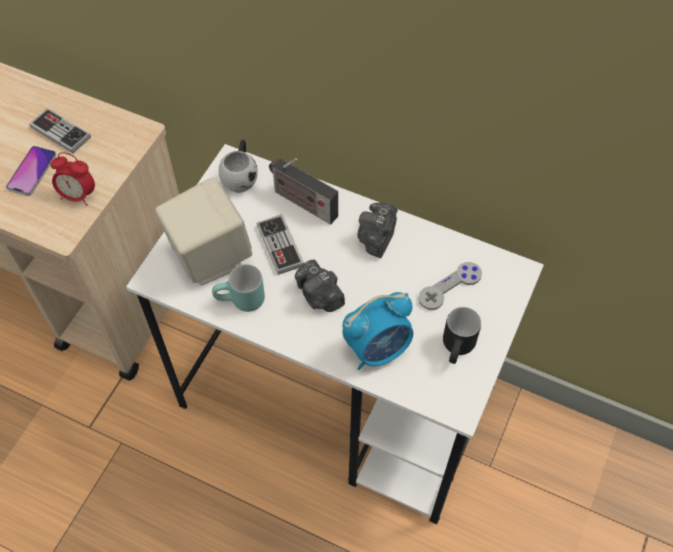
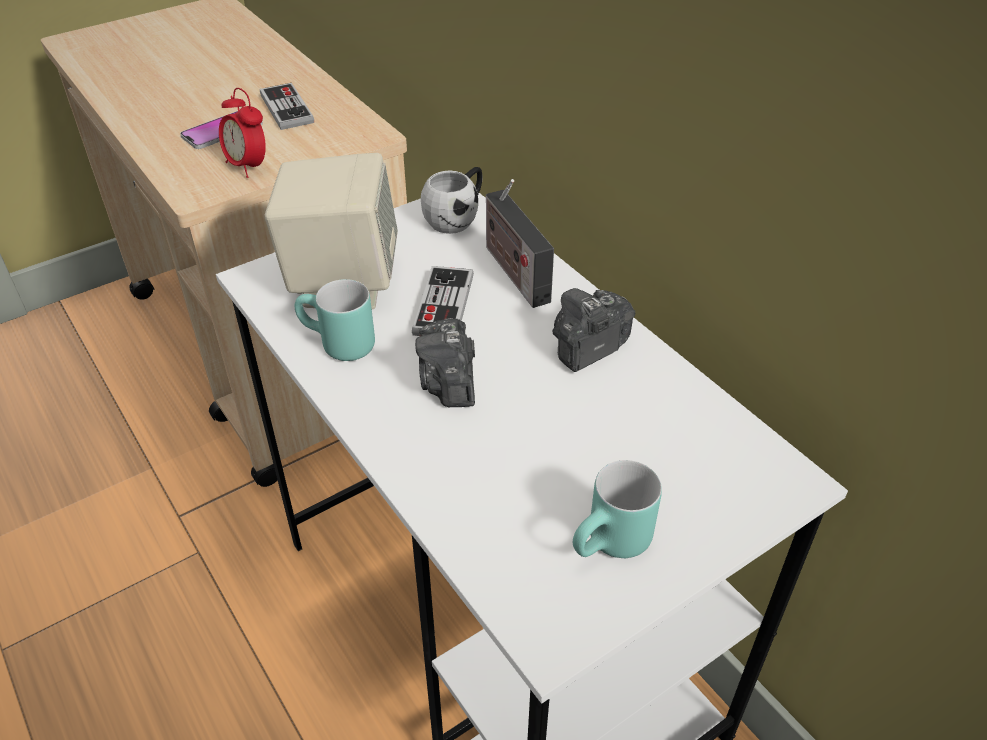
camera: 30 degrees right, 15 degrees down
(378, 349) = (480, 486): alarm clock -> none
(450, 287) = (658, 453): grey game controller -> none
(459, 349) = (613, 547): black mug -> turquoise mug

